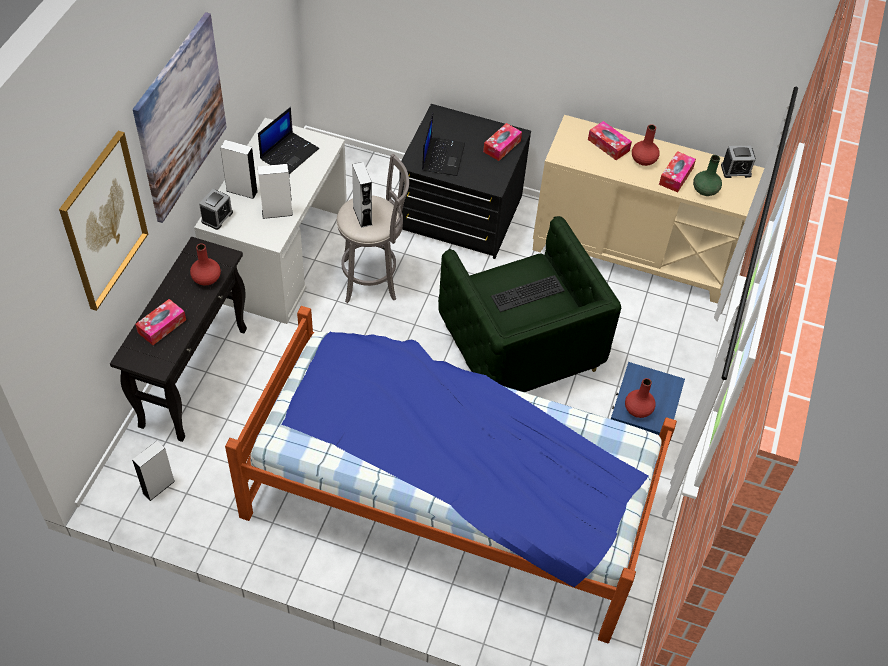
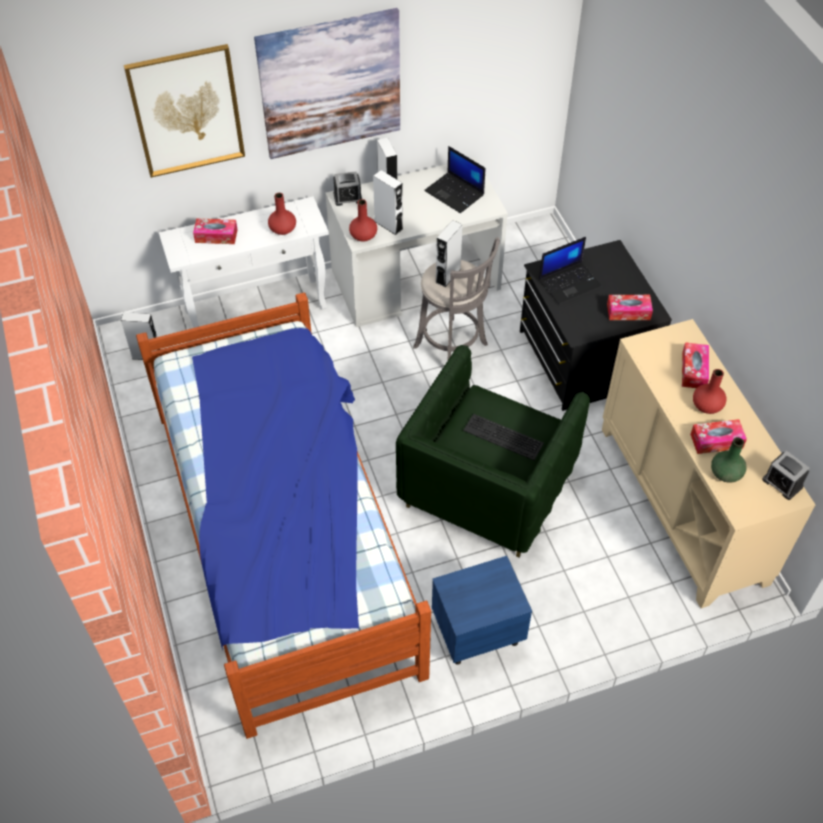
camera: 55 degrees right, 0 degrees up
(194, 376) = (257, 309): black console table -> white console table
(289, 153) = (455, 193): laptop -> laptop turned 45 degrees clockwise
(638, 409) = (460, 593): red vase -> red vase (363, 236)

